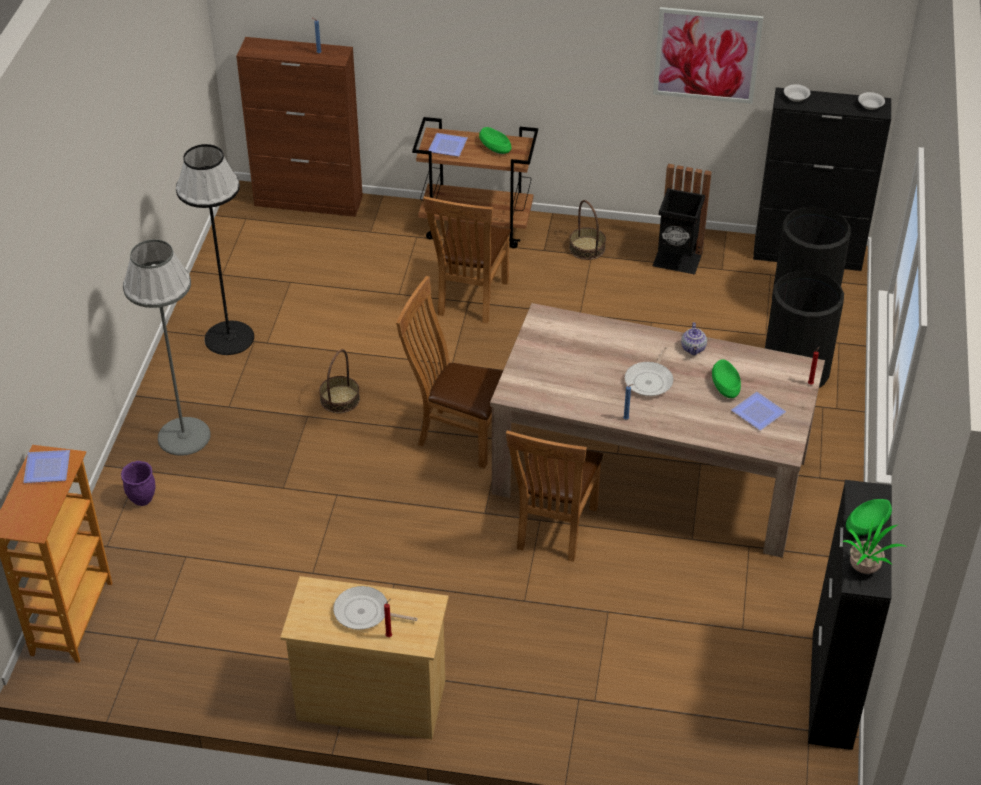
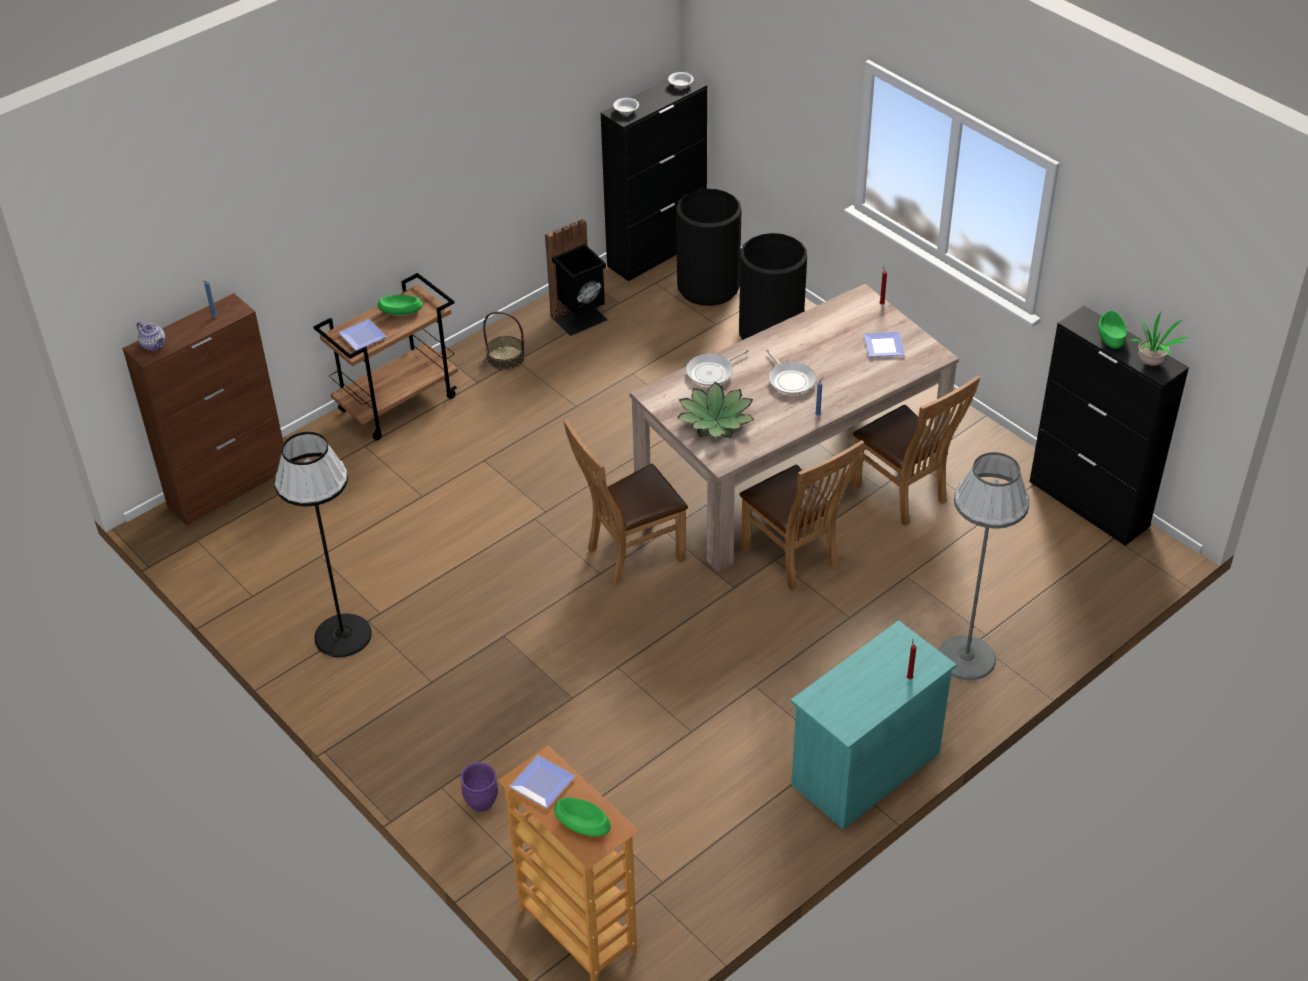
camera: 50 degrees left, 0 degrees up
(184, 436) = (433, 732): grey floor lamp -> grey floor lamp (966, 657)
(339, 399) = (506, 604): basket -> none
(365, 613) = (871, 680): frying pan -> frying pan (712, 372)
(371, 699) = (865, 769): beige dresser -> turquoise dresser
(469, 300) = (483, 458): brown chair -> brown chair (904, 496)
(554, 365) = (716, 420): none -> potted plant
(693, 349) = (781, 338): teapot -> teapot (154, 345)
(707, 55) = (539, 115): picture -> none
(725, 386) = (838, 346): green bowl -> green bowl (582, 824)

